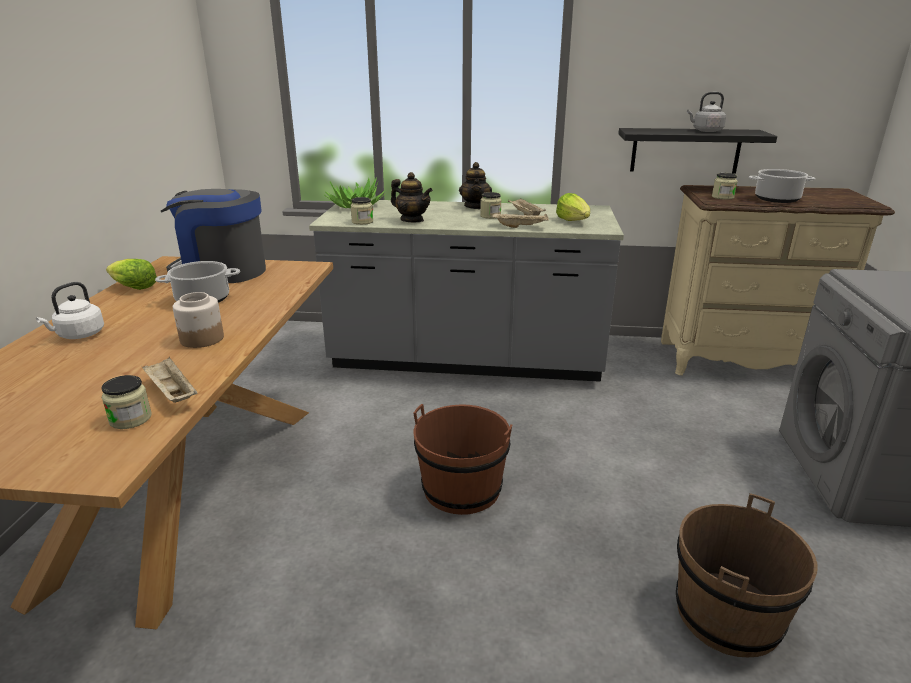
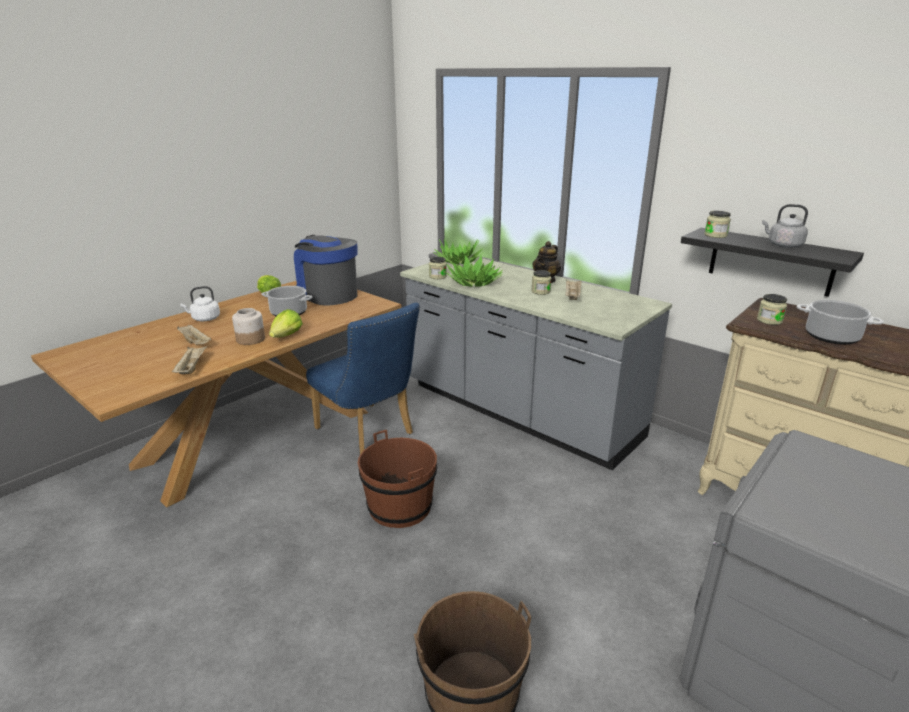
camera: 35 degrees right, 0 degrees up
(130, 419) = (156, 376): jar -> jar (715, 235)
(337, 433) = (369, 434): none -> blue chair
(412, 220) = (474, 282): teapot -> potted plant
(520, 227) = (545, 307): beige tray -> beige tray (196, 343)
(573, 221) = (602, 312): lettuce -> lettuce (287, 336)

